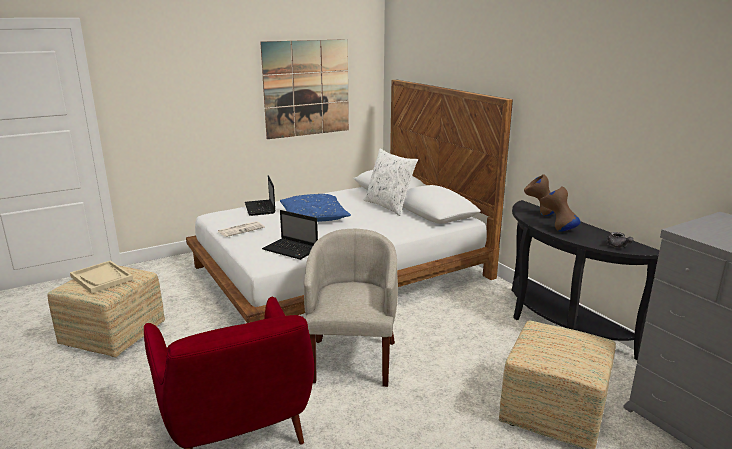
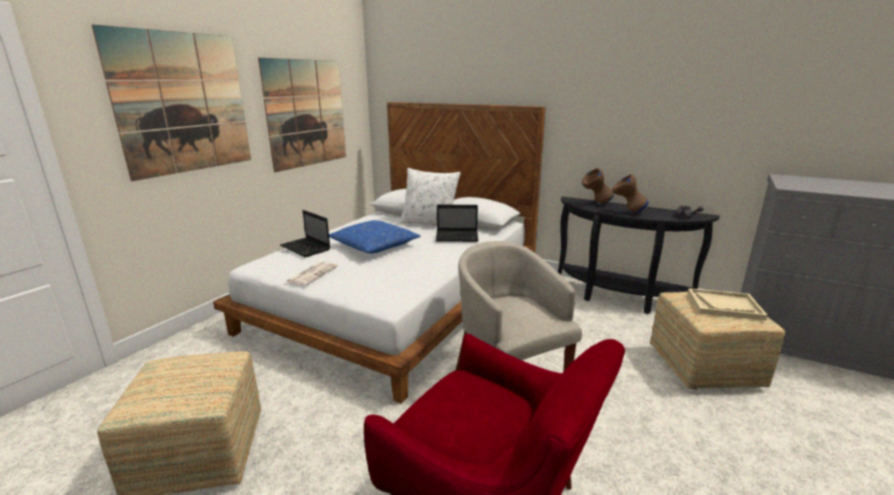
camera: 30 degrees left, 0 degrees up
(102, 278) = (178, 380): beige tray -> beige tray (724, 306)
(190, 80) = (183, 103): none -> picture
(291, 250) = (400, 282): laptop -> laptop (458, 237)

